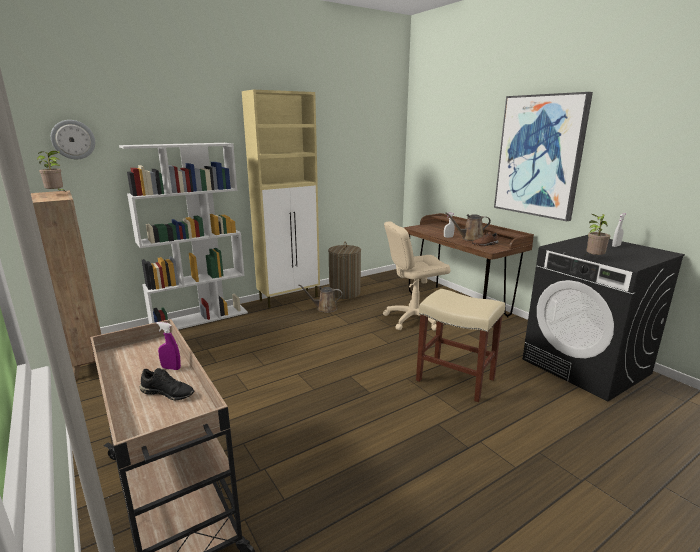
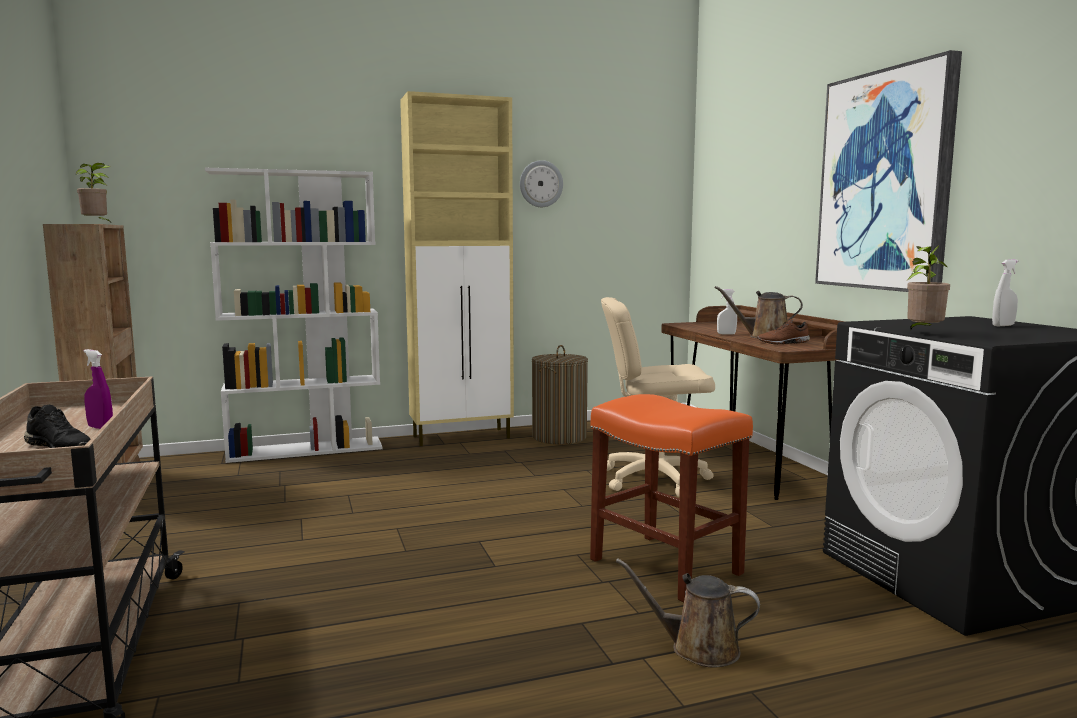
camera: 15 degrees right, 10 degrees down
(73, 139) = (147, 161): wall clock -> wall clock (541, 184)
(324, 308) = (509, 453): brown watering can -> brown watering can (697, 648)
(456, 379) = (667, 567): beige stool -> orange stool

